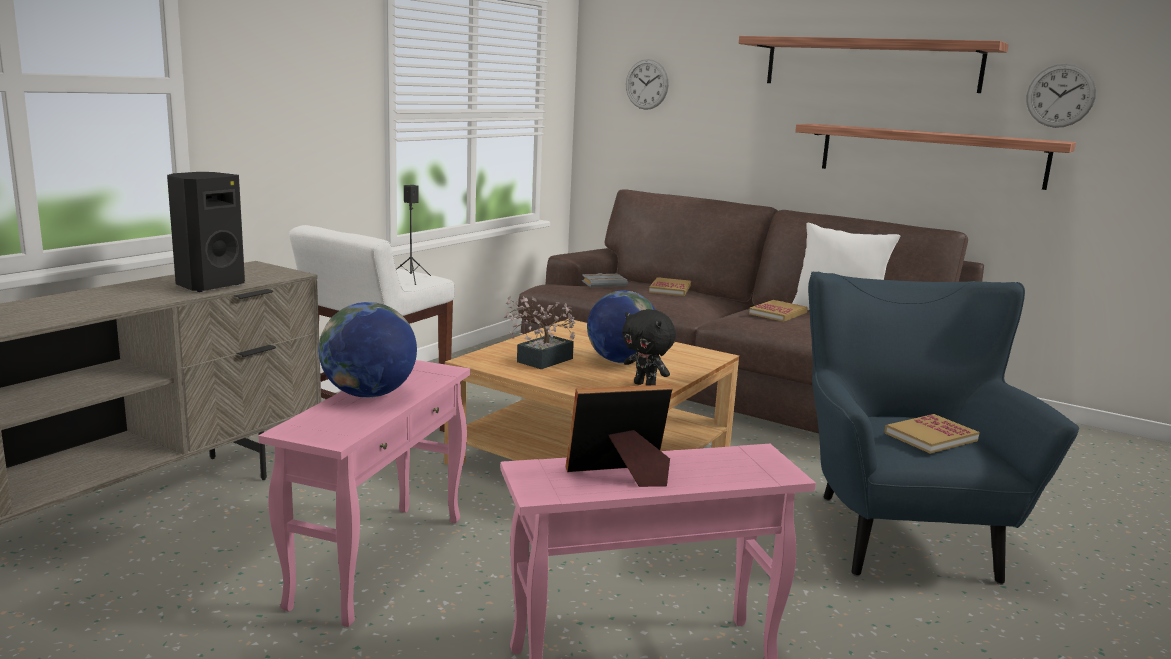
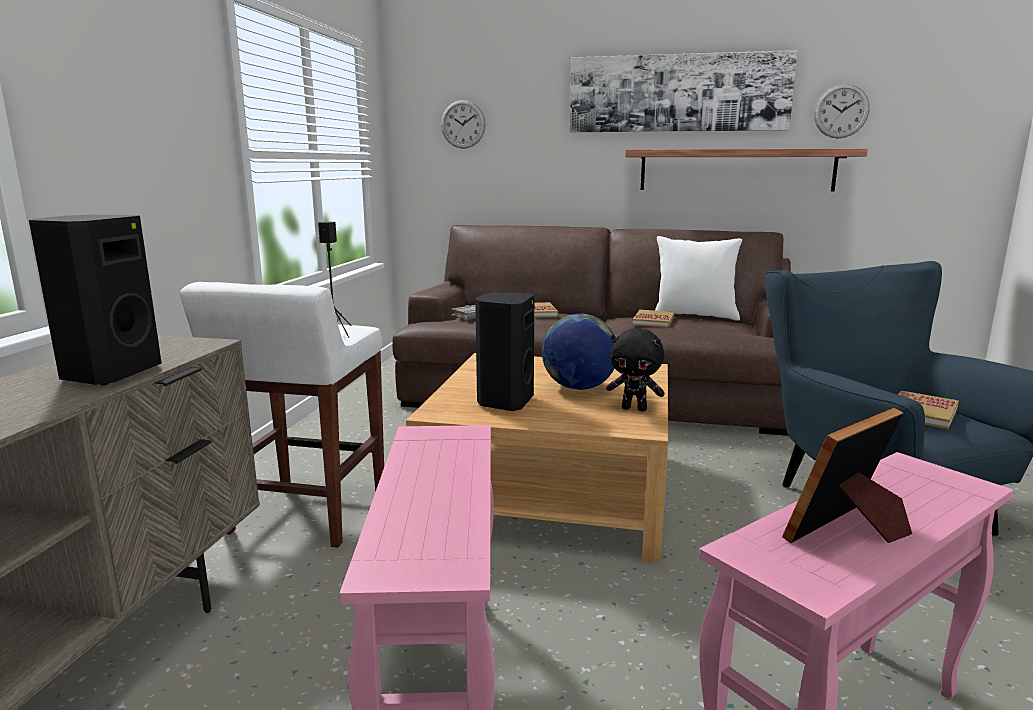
camera: 20 degrees left, 0 degrees up
(369, 394) = (418, 486): globe -> none
(540, 361) = (504, 402): potted plant -> black speaker
(870, 64) = (678, 93): shelf -> picture

